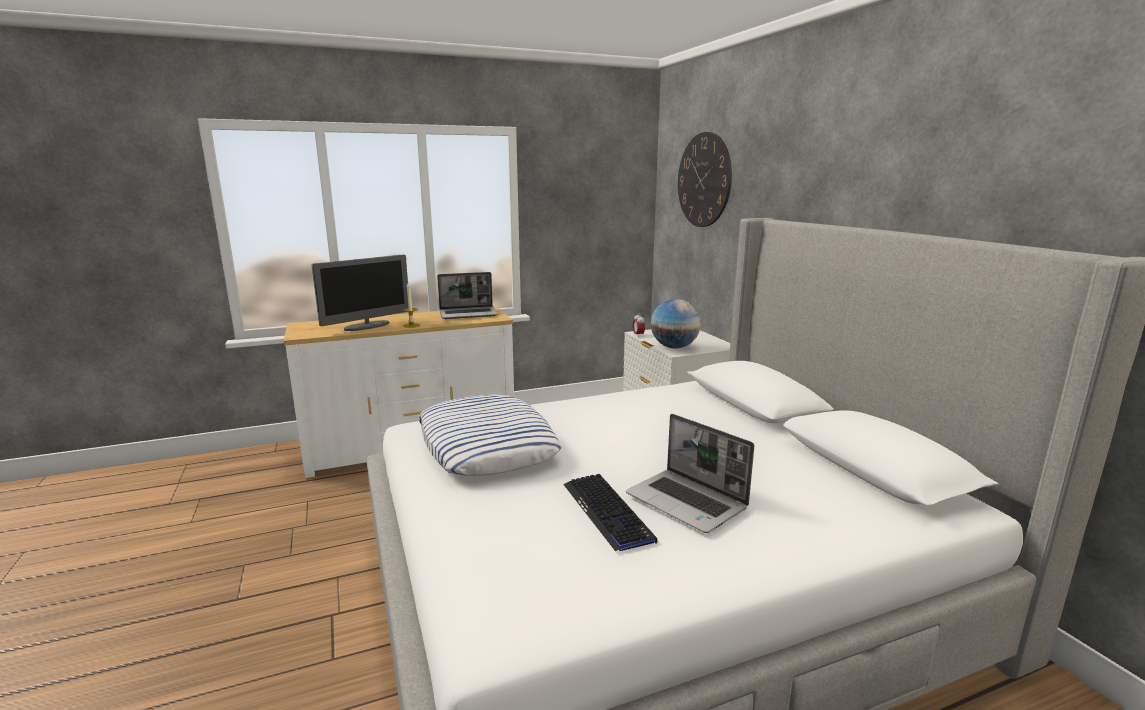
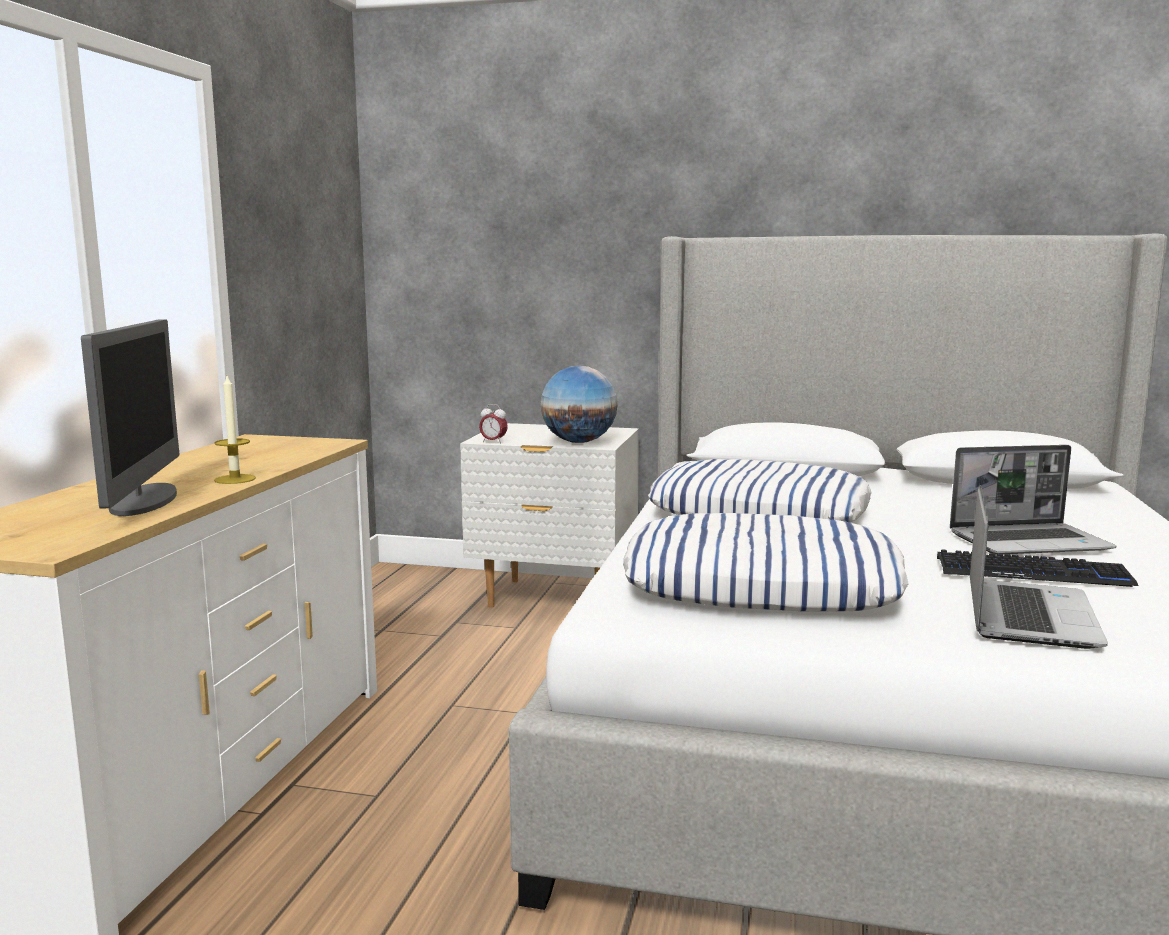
camera: 55 degrees left, 5 degrees down
(469, 314) = (259, 448): laptop -> laptop (1027, 615)
(633, 417) = (760, 511): none -> pillow
(704, 180) = (503, 193): wall clock -> none

